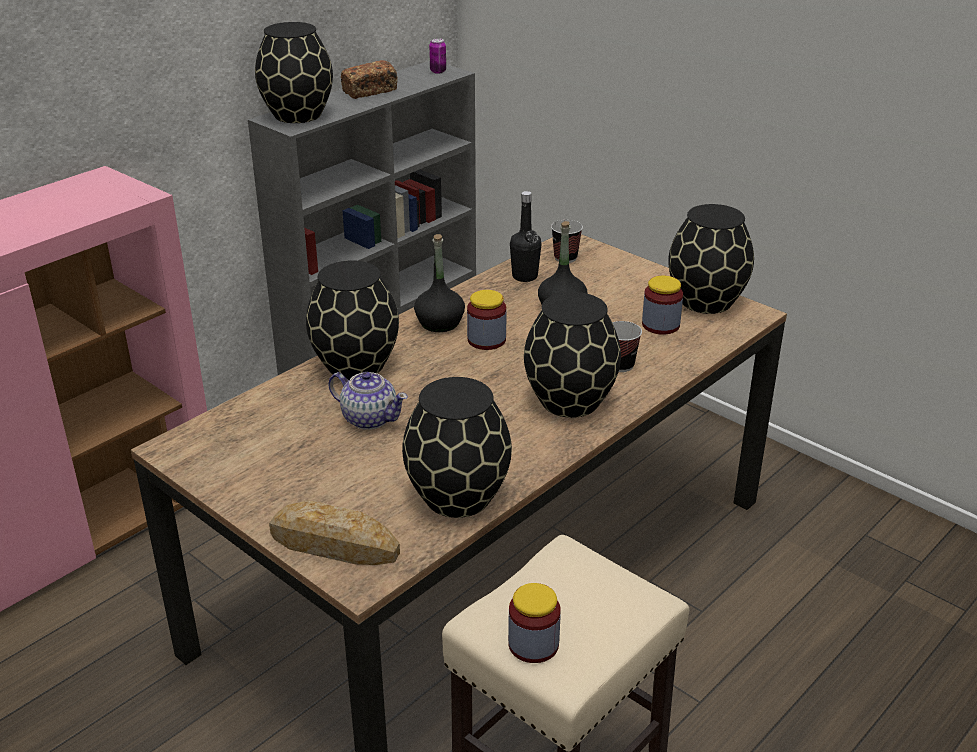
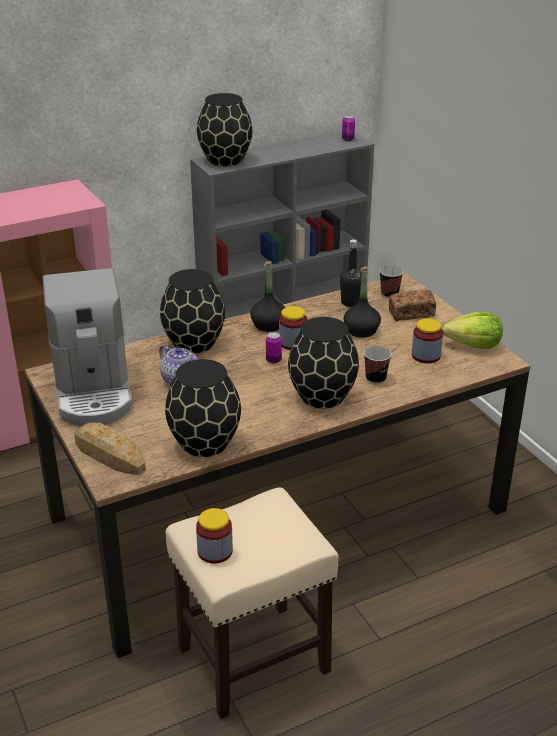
camera: 20 degrees right, 0 degrees up
(255, 459) = (93, 391): none -> coffee machine
(369, 91) = (287, 149): bread -> bread (411, 314)
(476, 367) = (273, 360): none -> can
(707, 301) = (474, 345): black vase -> lettuce

